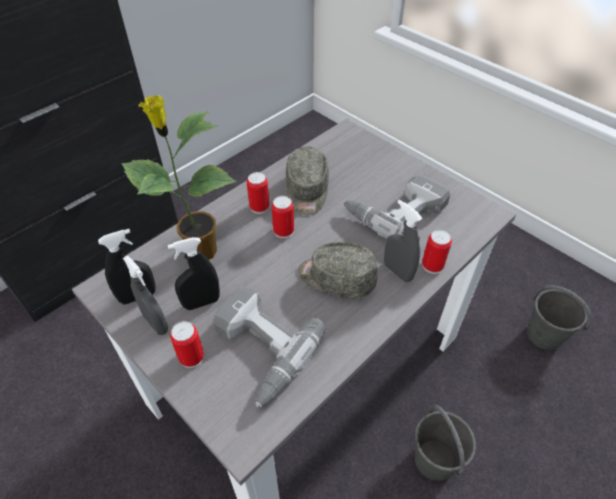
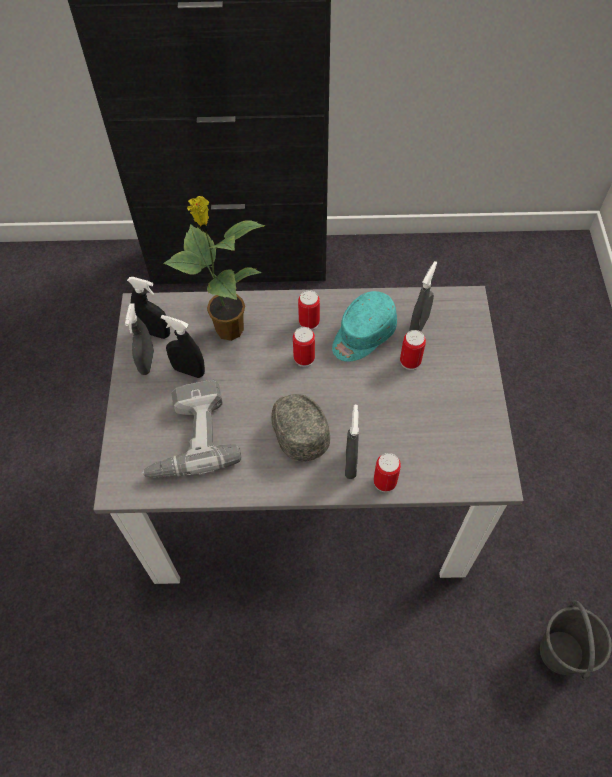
camera: 45 degrees right, 10 degrees up
(191, 357) = (144, 406): can -> can (410, 361)
(307, 191) = (362, 335): grey cap -> turquoise cap
(335, 162) = (419, 325): none -> grey spray bottle
(395, 212) = (413, 412): power drill -> none
(434, 461) = (332, 651): grey bucket -> none

